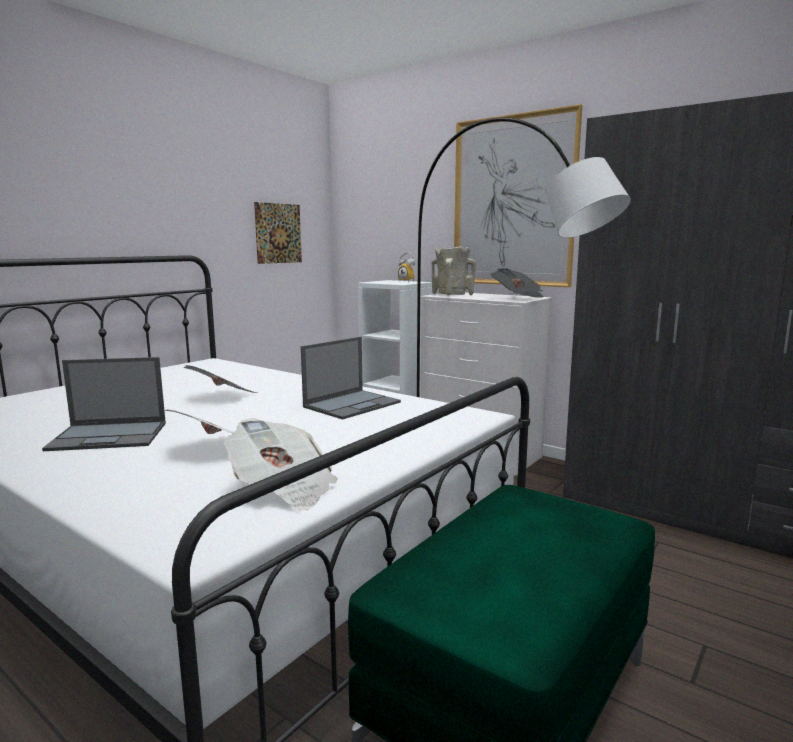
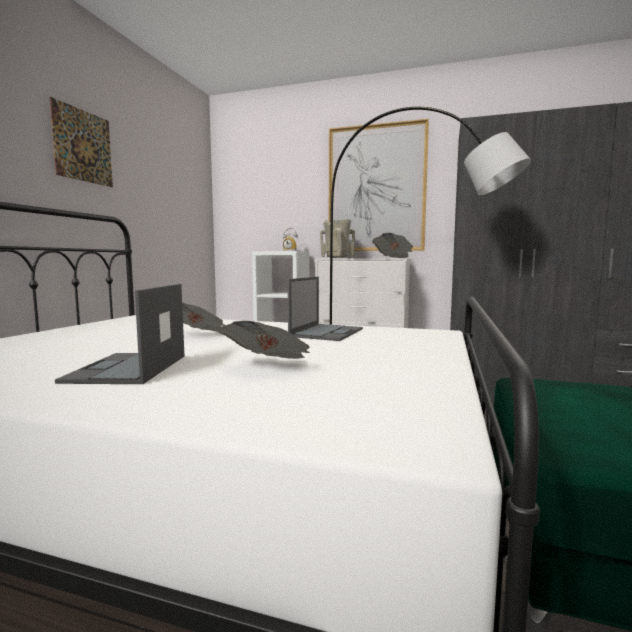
camera: 20 degrees left, 5 degrees down
(110, 436) = (128, 369): laptop -> laptop turned 120 degrees clockwise
(278, 233) = (177, 209): picture -> picture (83, 146)
(283, 489) = (399, 387): newspaper -> none

